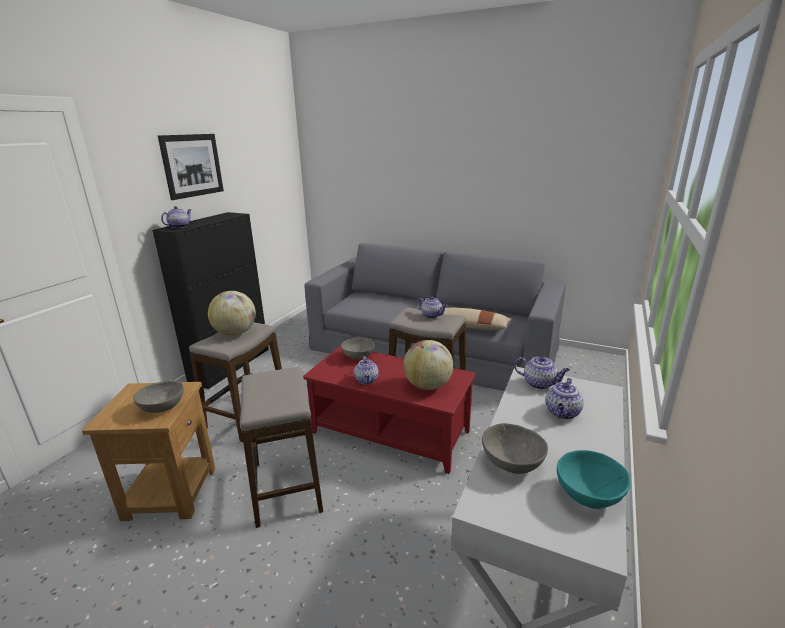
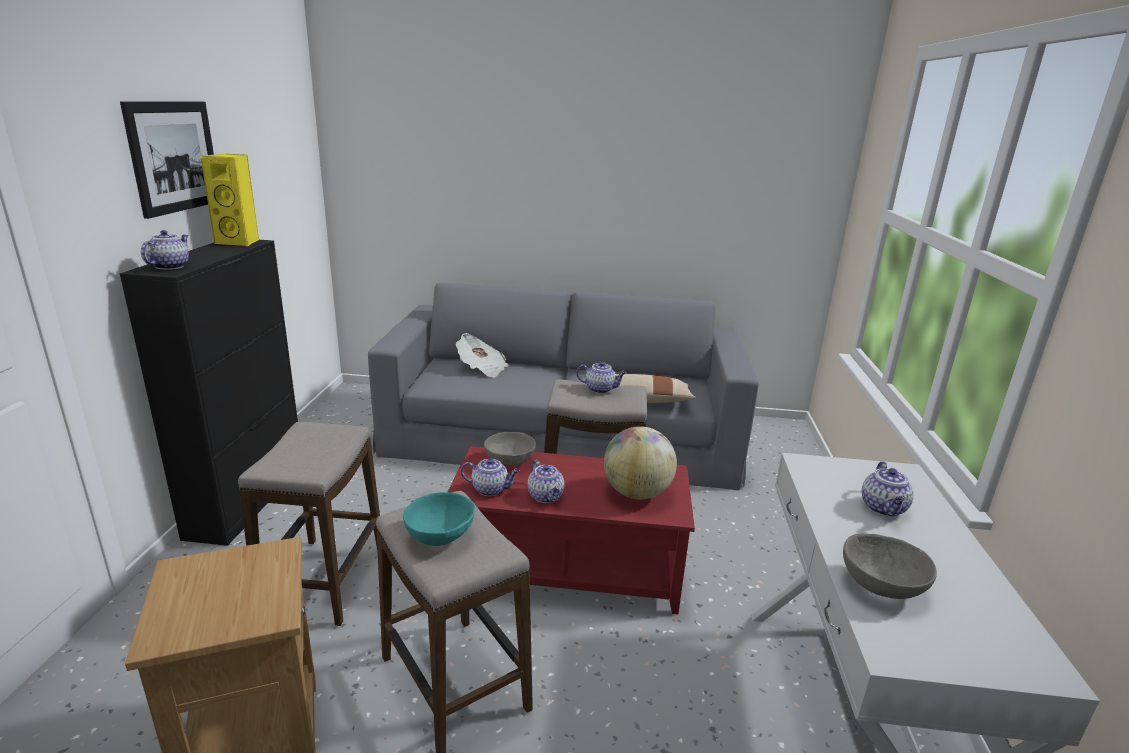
camera: 20 degrees left, 0 degrees up
(162, 408) = (262, 594): grey bowl -> none
(230, 214) = (240, 242): none -> yellow speaker
(235, 333) = (310, 445): globe -> none
(379, 299) = (482, 368): none -> newspaper
(540, 383) = (829, 473): teapot -> teapot (491, 489)
(589, 495) = (990, 609): turquoise bowl -> turquoise bowl (441, 536)

